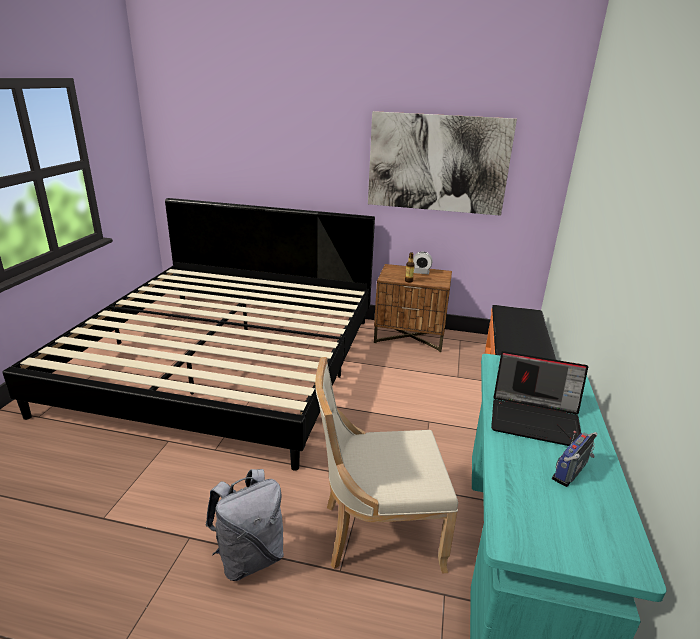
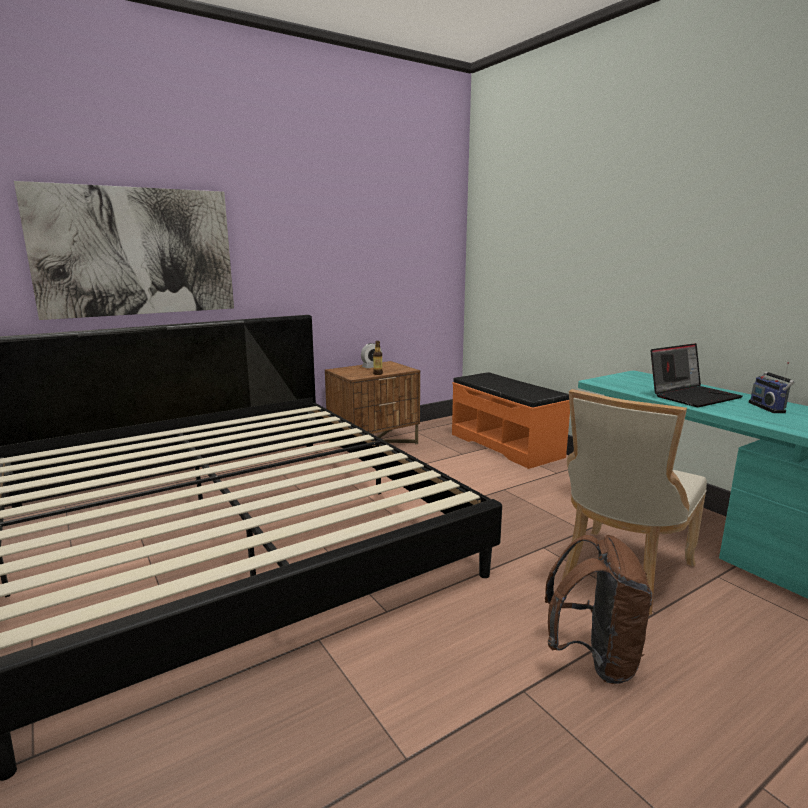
camera: 45 degrees left, 10 degrees down
(250, 557) = (594, 658): grey backpack -> brown backpack
(437, 163) = (362, 248): picture -> picture (136, 252)

